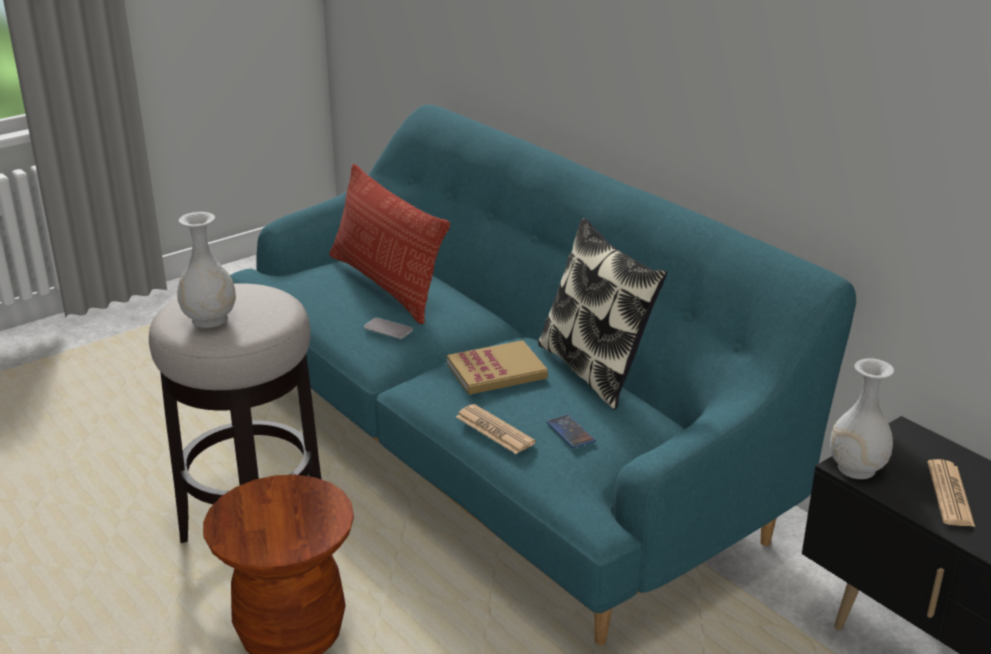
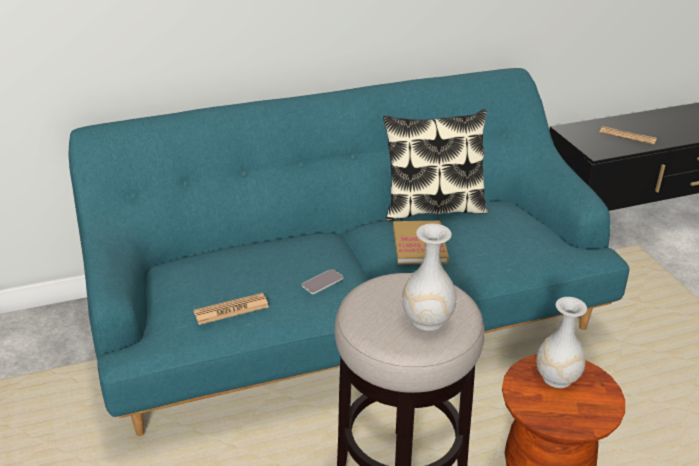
camera: 70 degrees left, 5 degrees up
(386, 285) = (241, 269): pillow -> none
(494, 430) = (497, 263): newspaper -> newspaper (231, 309)
(570, 432) = (512, 233): phone -> none
(856, 468) = (599, 151): white vase -> white vase (556, 377)

